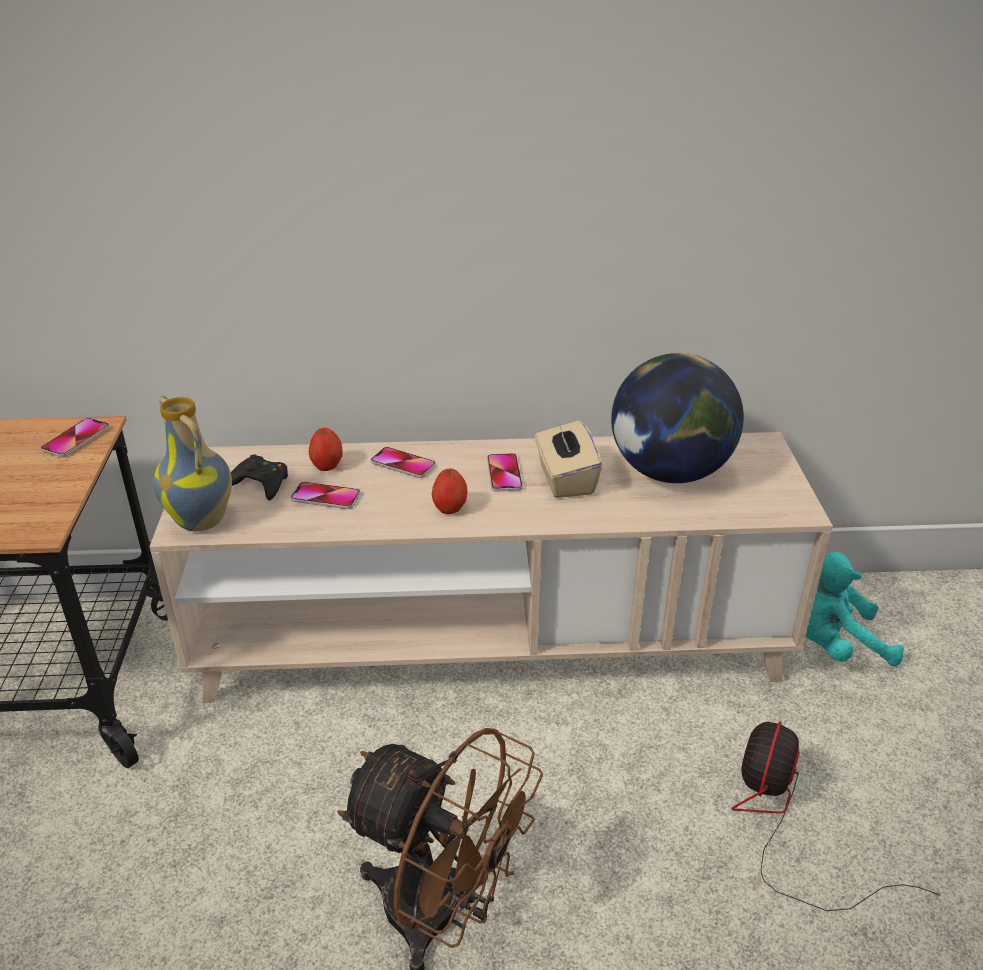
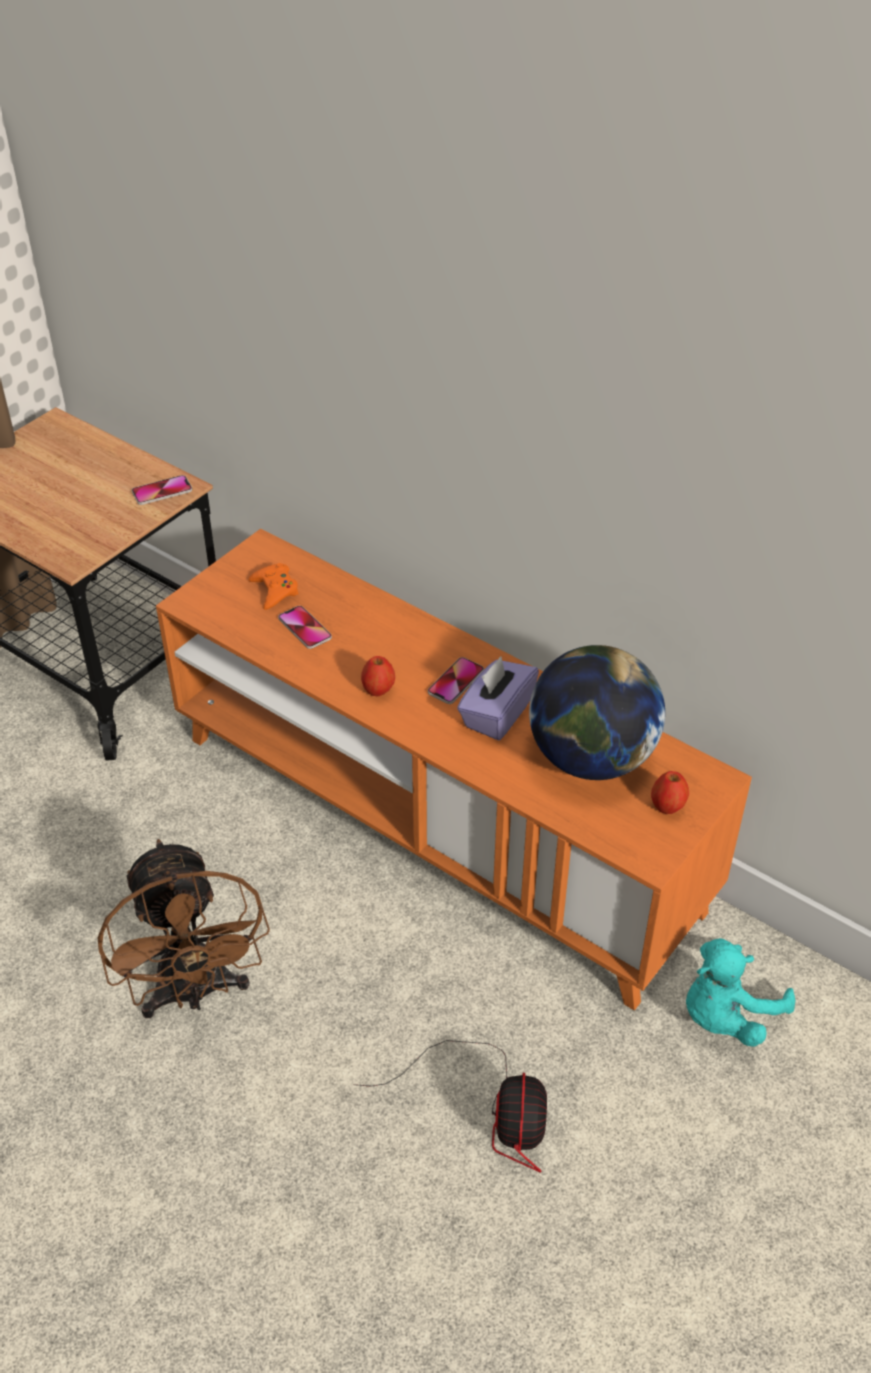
camera: 40 degrees right, 10 degrees up
(203, 521) = (206, 603): vase -> none
(260, 483) = (275, 590): black game controller -> orange game controller
(327, 466) = (335, 600): apple -> apple (667, 806)
(403, 464) = (391, 629): phone -> none
(491, 642) = (435, 821): beige tv stand -> orange tv stand
(565, 479) = (496, 714): beige tissue box -> purple tissue box
(785, 824) = (492, 1111): fan -> fan turned 120 degrees clockwise
(834, 645) = (725, 1014): turquoise plush toy -> turquoise plush toy turned 75 degrees counterclockwise

